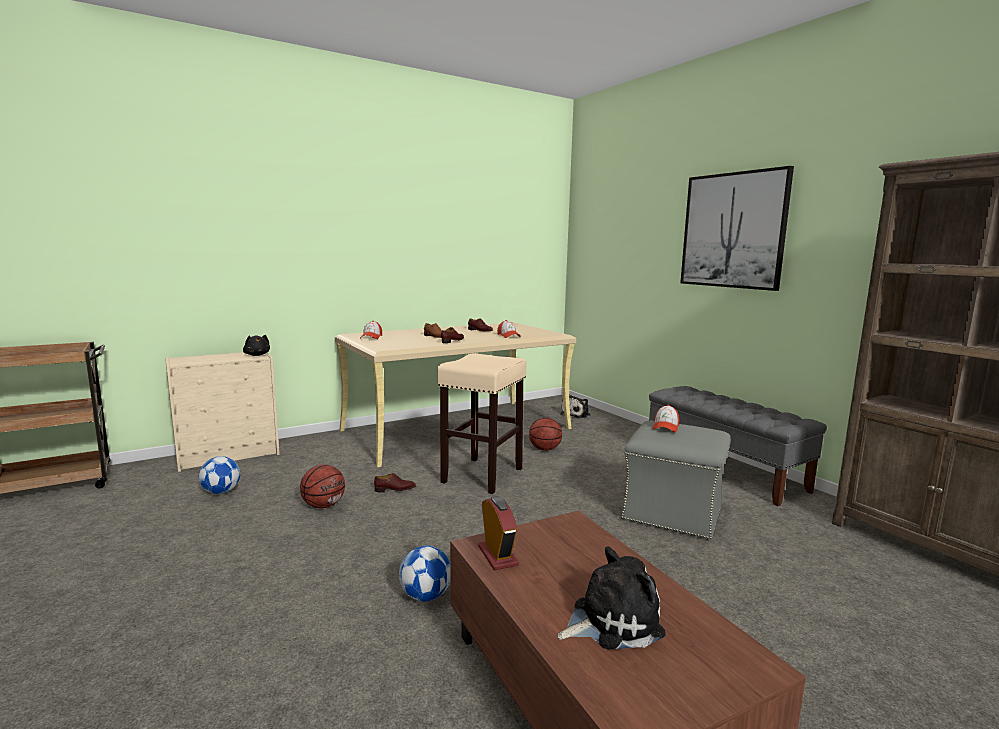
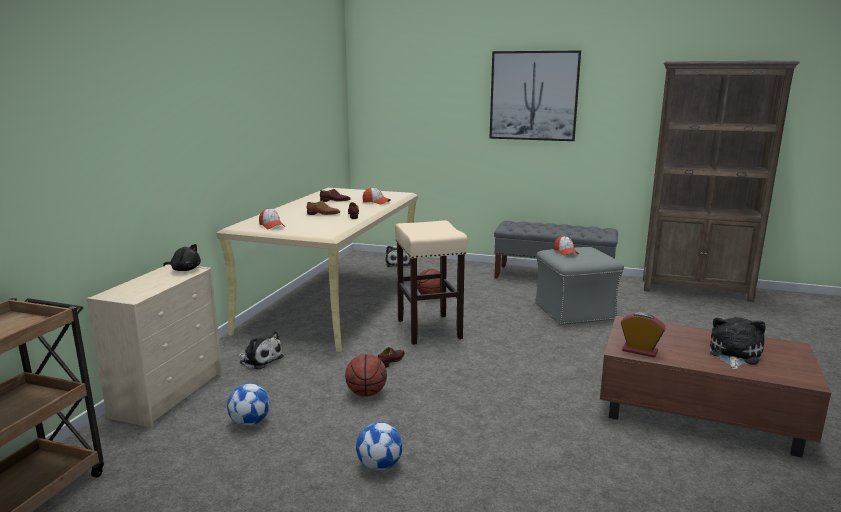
camera: 40 degrees left, 5 degrees up
(319, 453) = (260, 359): none -> plush toy
(425, 596) = (552, 410): football -> football (379, 466)

